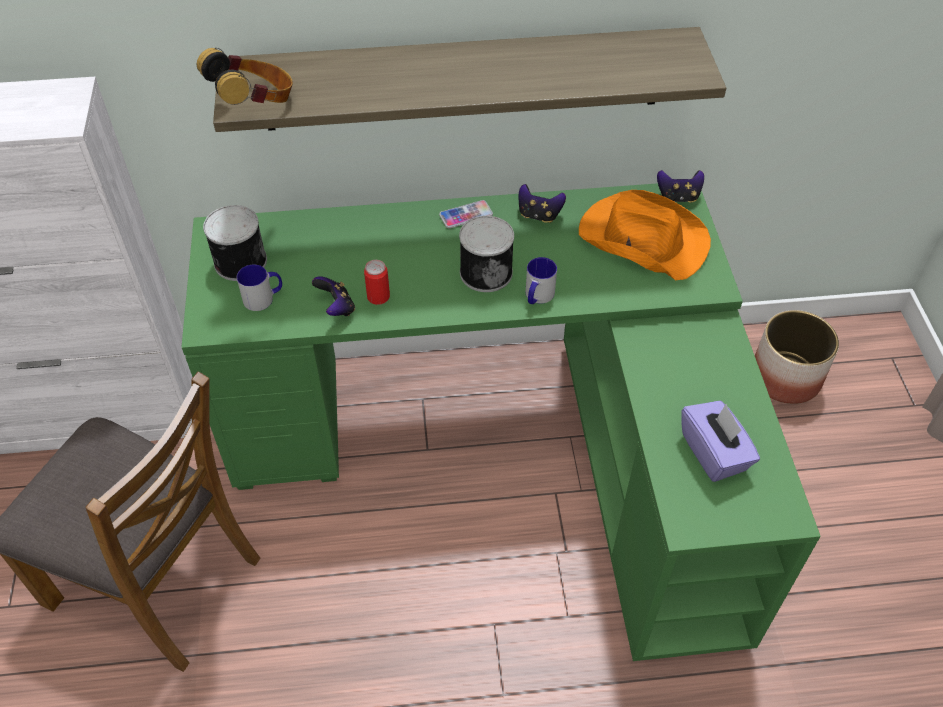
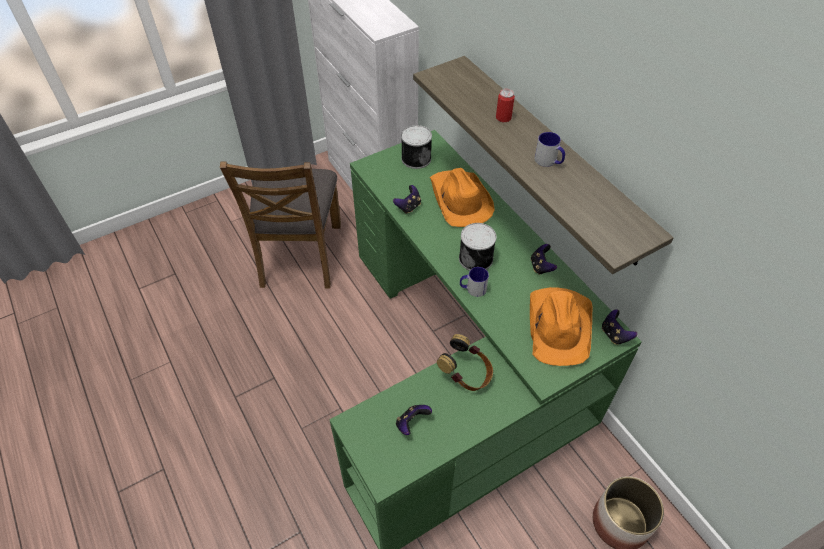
camera: 65 degrees right, 0 degrees up
(255, 103) = (437, 80): headphones -> headphones (466, 374)
(264, 298) = (397, 177): mug -> mug (549, 161)
(365, 246) = (459, 200): none -> orange hat
(378, 297) = (427, 220): can -> can (503, 118)
(466, 215) = (515, 233): phone -> none
(714, 453) = (411, 423): purple tissue box -> game controller

